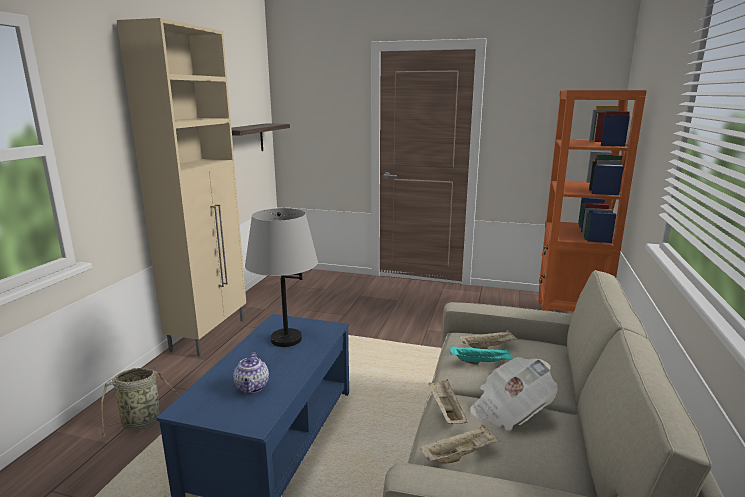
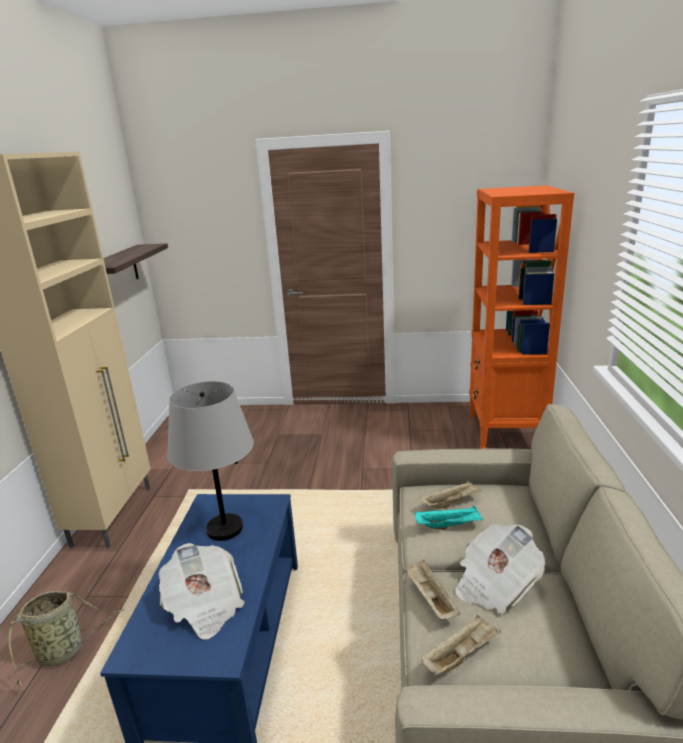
camera: 10 degrees left, 5 degrees up
(252, 387) = (205, 605): teapot -> newspaper

